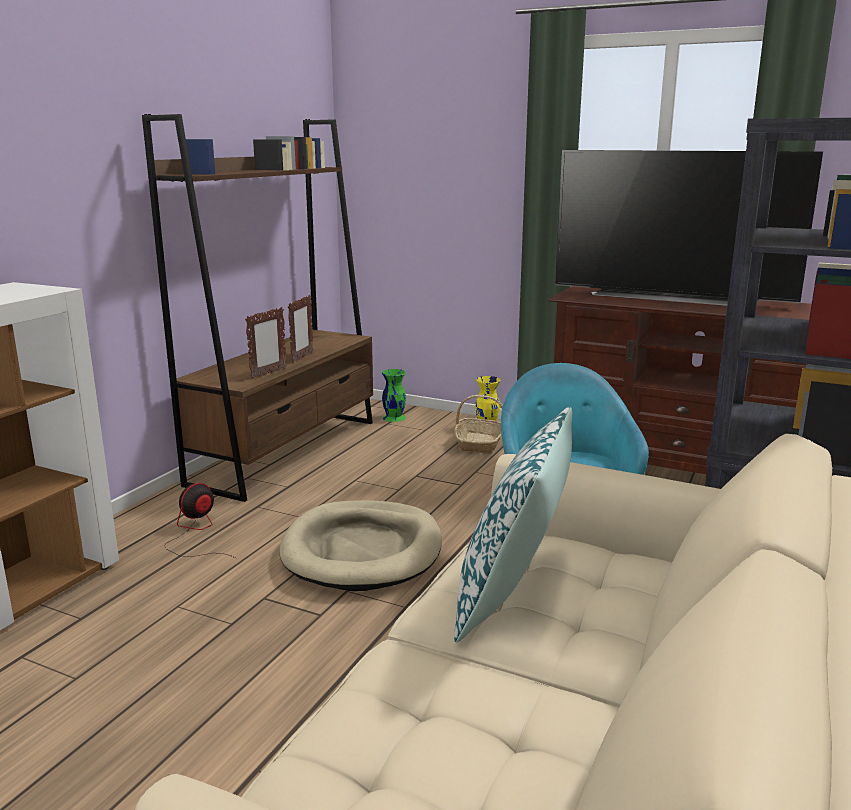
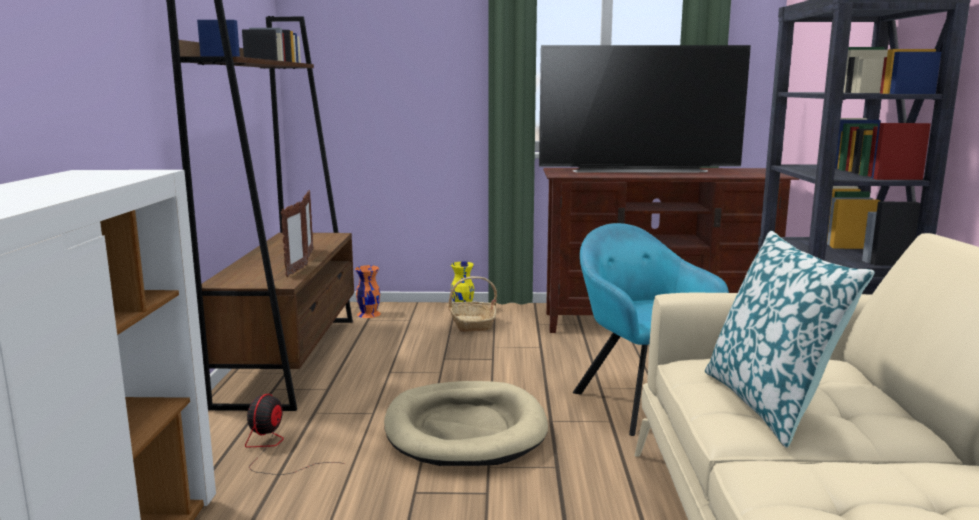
camera: 25 degrees left, 5 degrees down
(394, 417) = (368, 314): green vase -> orange vase

